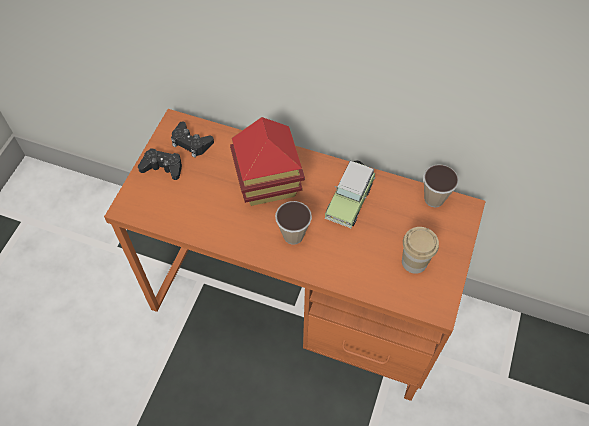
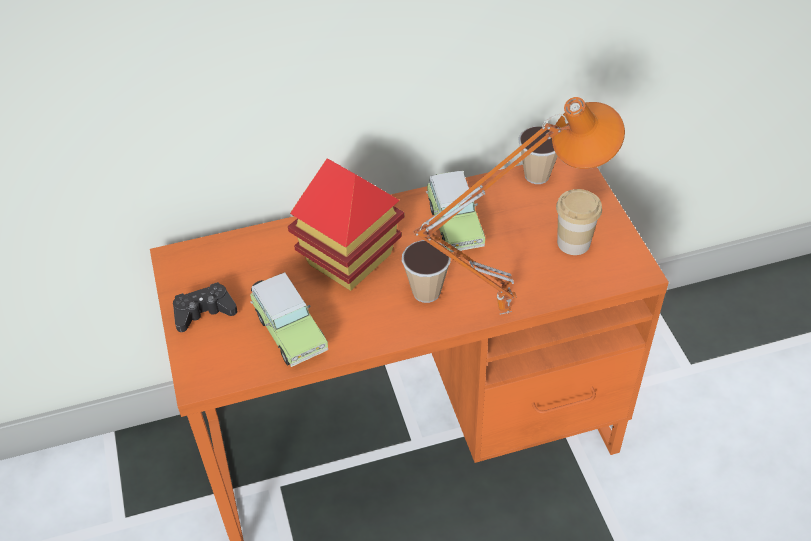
camera: 35 degrees left, 10 degrees down
(191, 142) = (215, 267): black game controller -> none
(196, 209) = (289, 330): none -> toy car
(328, 278) = (503, 309): none -> orange table lamp

